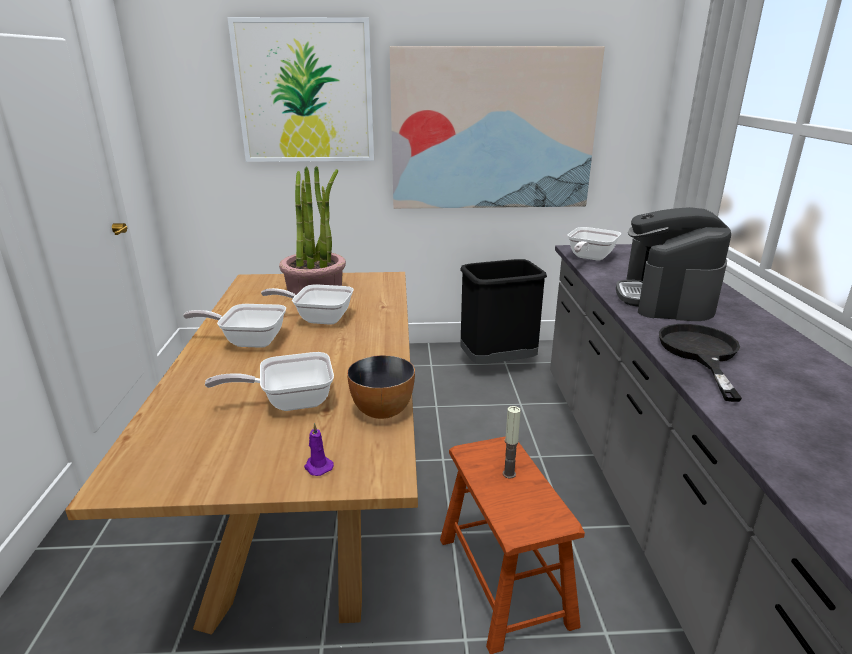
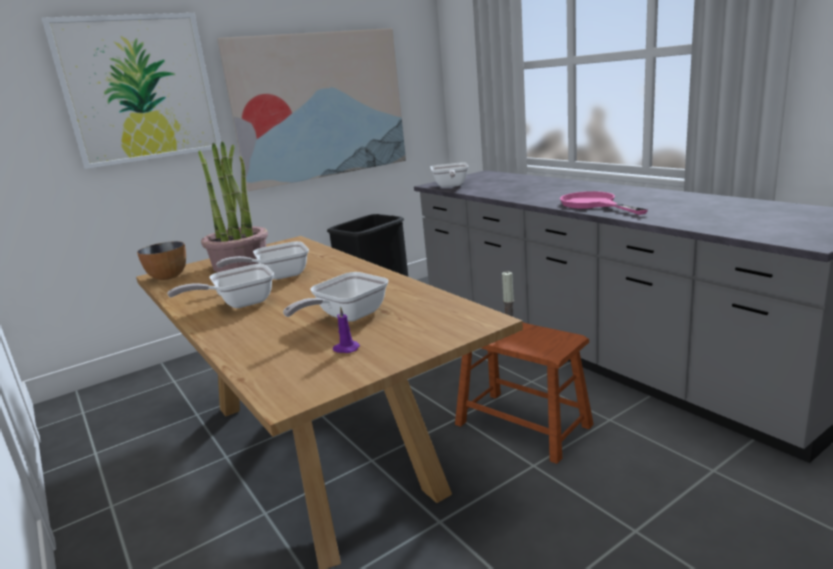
camera: 30 degrees left, 5 degrees down
(317, 466) = (433, 333): purple candle -> purple candle (345, 349)
(382, 411) = (426, 298): bowl -> bowl (168, 277)
(665, 299) = (533, 190): coffee machine -> none
(700, 353) = (594, 204): black frying pan -> pink frying pan

